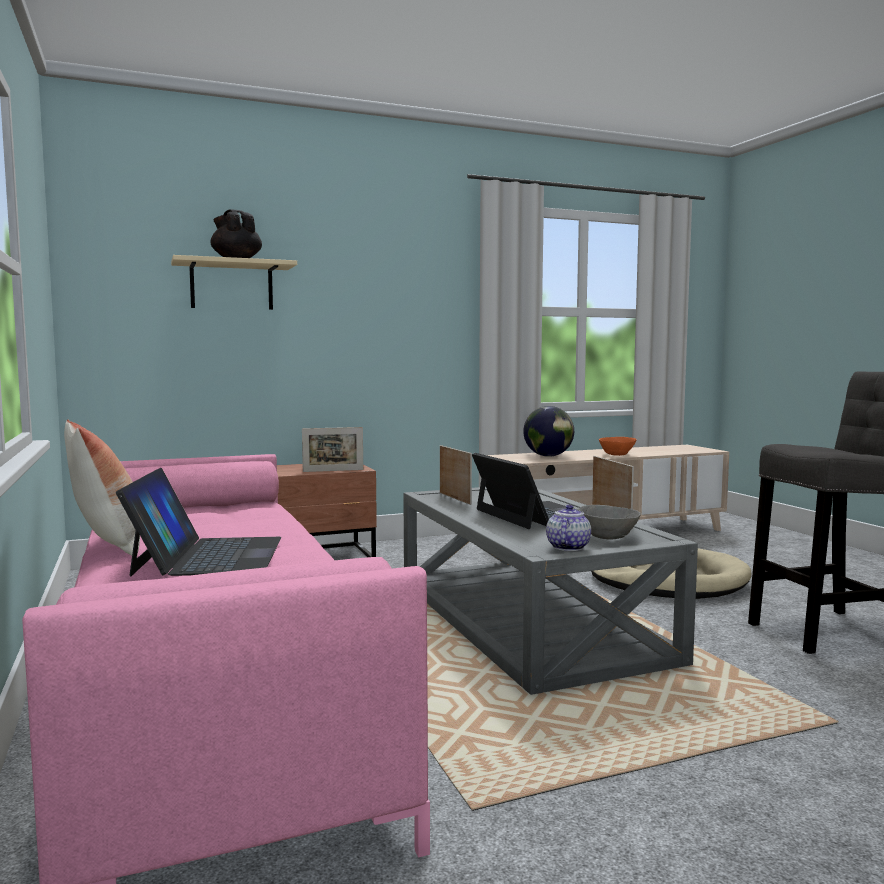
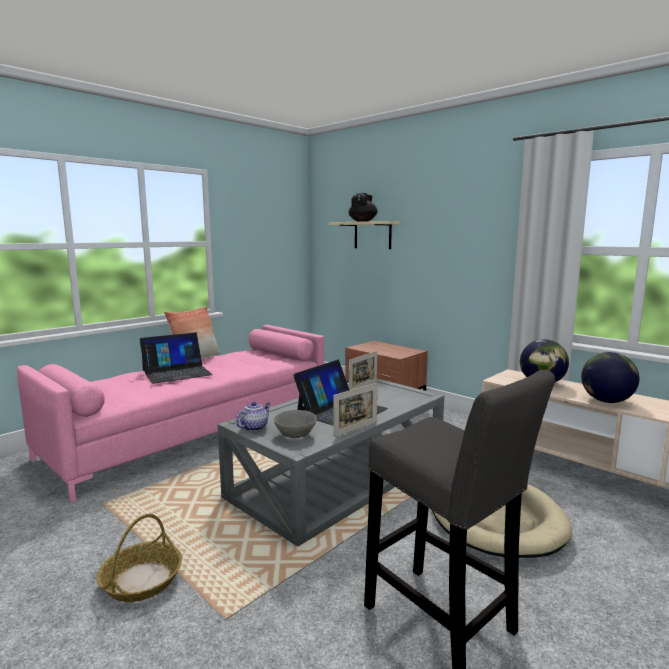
camera: 65 degrees right, 5 degrees up
(333, 470) = (384, 353): picture frame -> none
(567, 547) = (254, 427): teapot -> teapot turned 45 degrees counterclockwise
(616, 454) = (606, 401): orange bowl -> globe
(750, 775) = (142, 580): none -> basket

